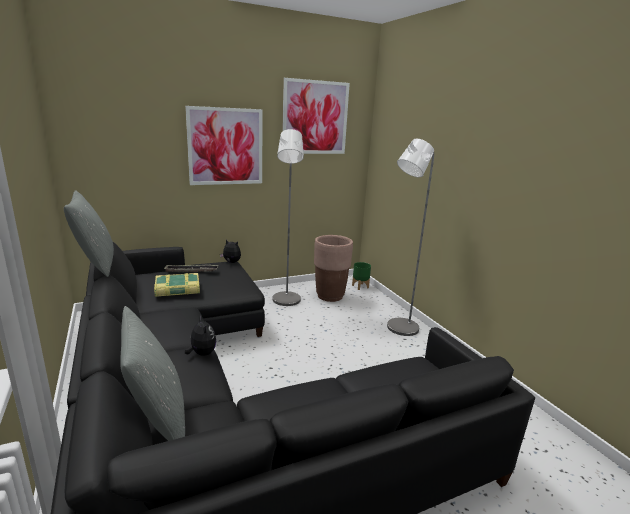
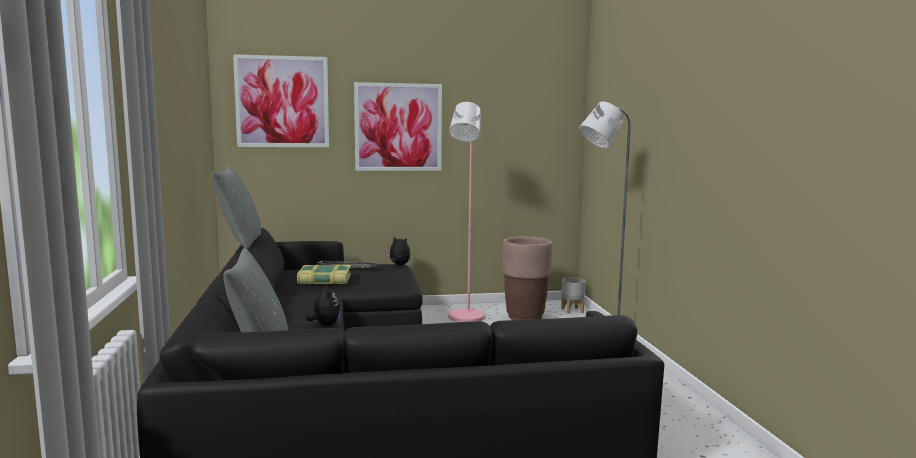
camera: 15 degrees right, 10 degrees down
(286, 302) = (465, 319): grey floor lamp -> pink floor lamp
(315, 118) = (508, 92): picture -> picture (282, 102)
(360, 286) = (572, 310): green planter -> grey planter

